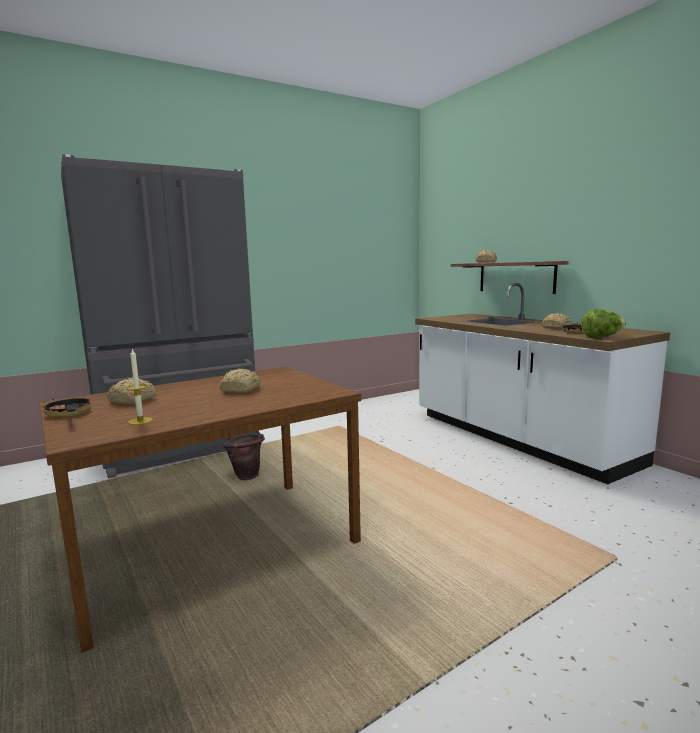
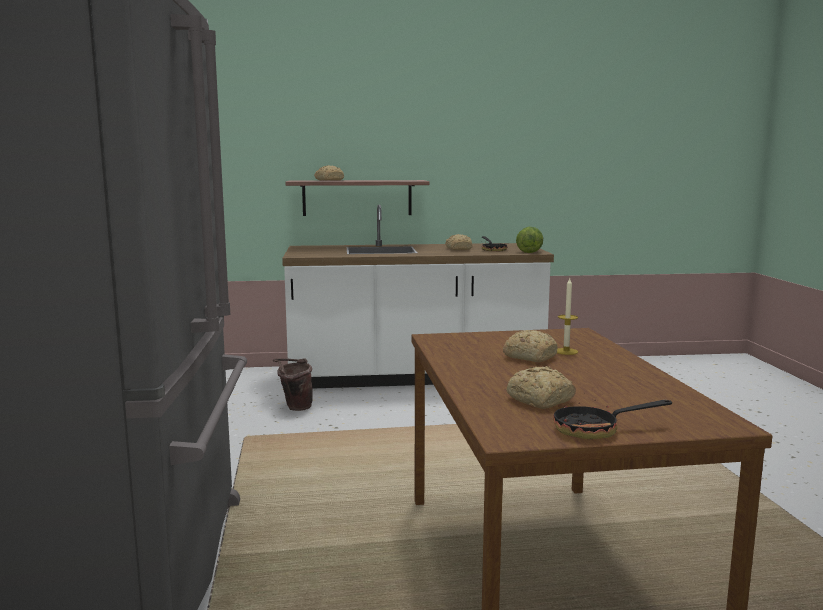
camera: 65 degrees left, 0 degrees up
(140, 421) = (652, 398): candle -> candle (566, 351)
(247, 475) = (341, 525): brown bucket -> brown bucket (294, 407)

